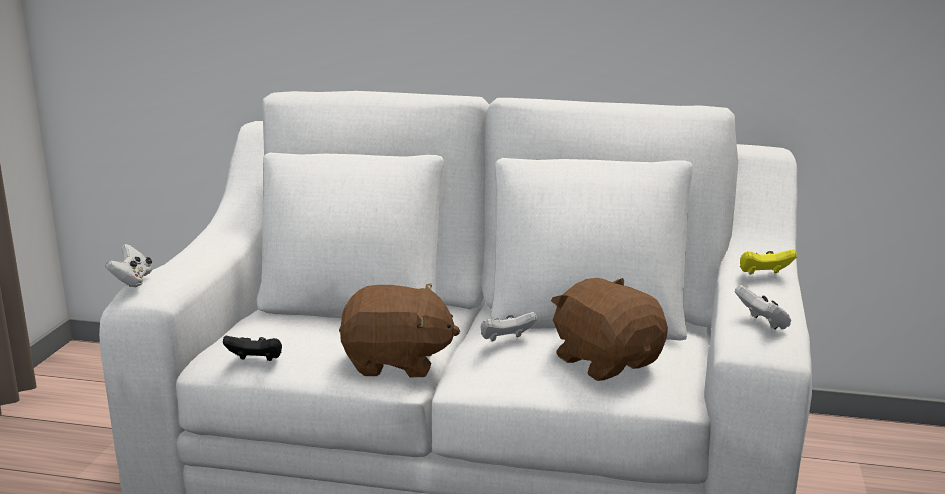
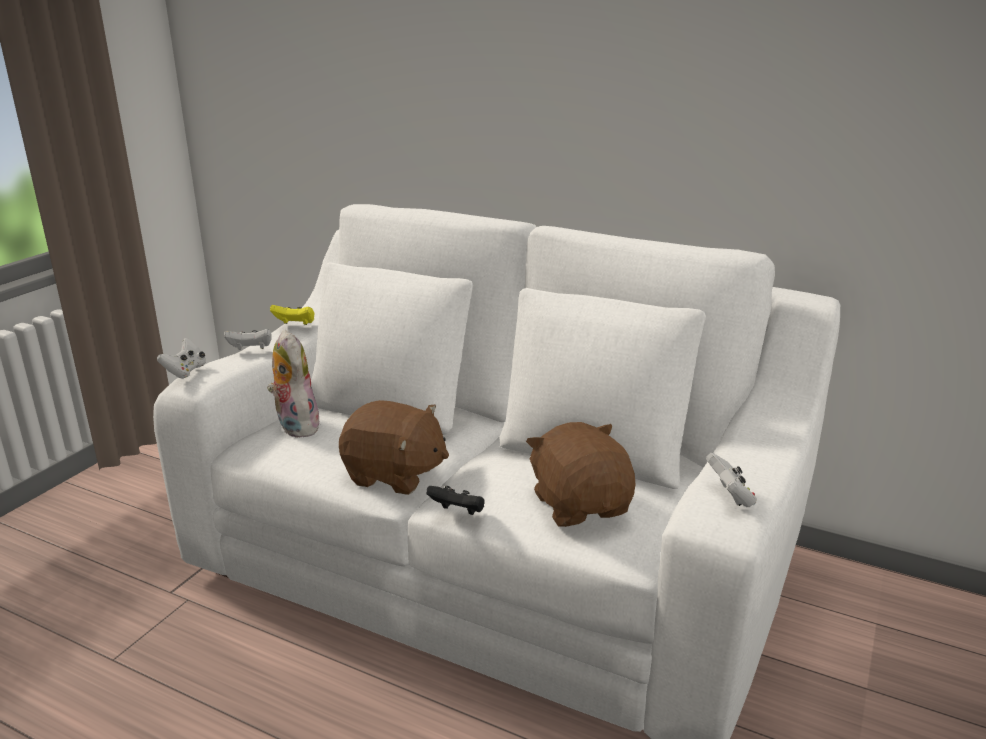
camera: 15 degrees right, 5 degrees up
(256, 361) = (273, 456): black game controller -> black game controller (458, 512)
(259, 332) = (295, 426): none -> plush toy
(506, 340) = (495, 467): white game controller -> white game controller (251, 349)
(764, 274) = (770, 433): yellow game controller -> yellow game controller (295, 324)

